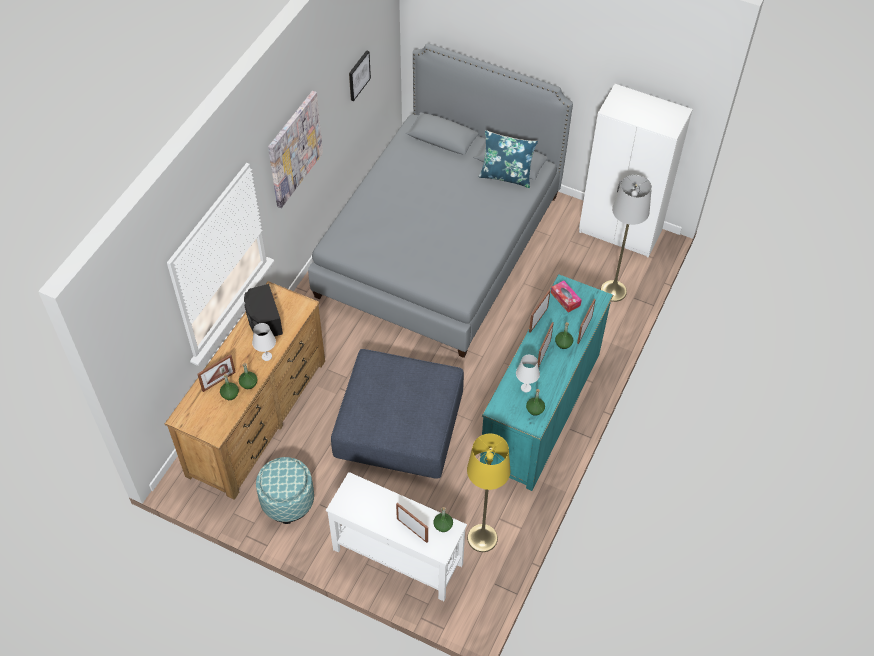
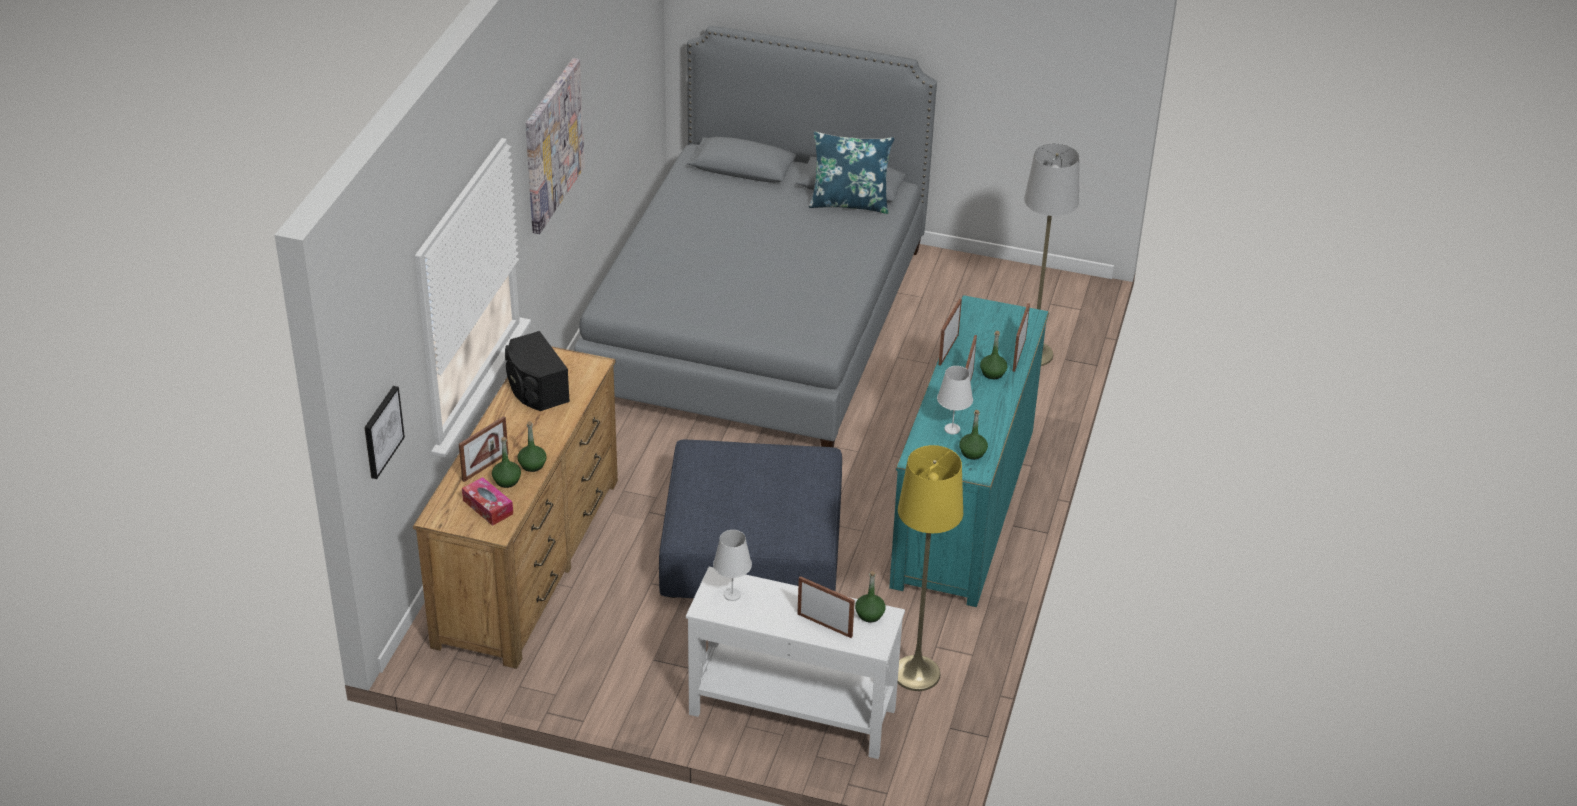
camera: 10 degrees left, 15 degrees down
(267, 356) = (552, 430): white table lamp -> white table lamp (732, 594)
(287, 500) = (601, 660): ottoman -> none
(358, 75) = (621, 62): picture -> picture (382, 431)
(565, 299) = (981, 322): tissue box -> tissue box (488, 507)
(620, 232) = (1025, 283): white wardrobe -> none

